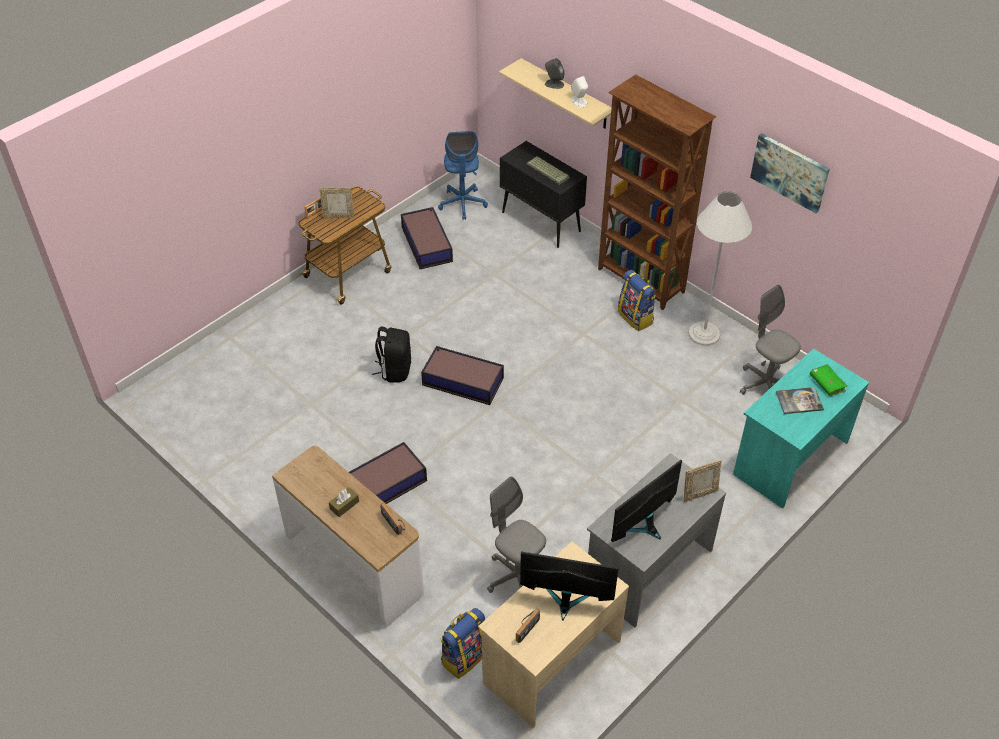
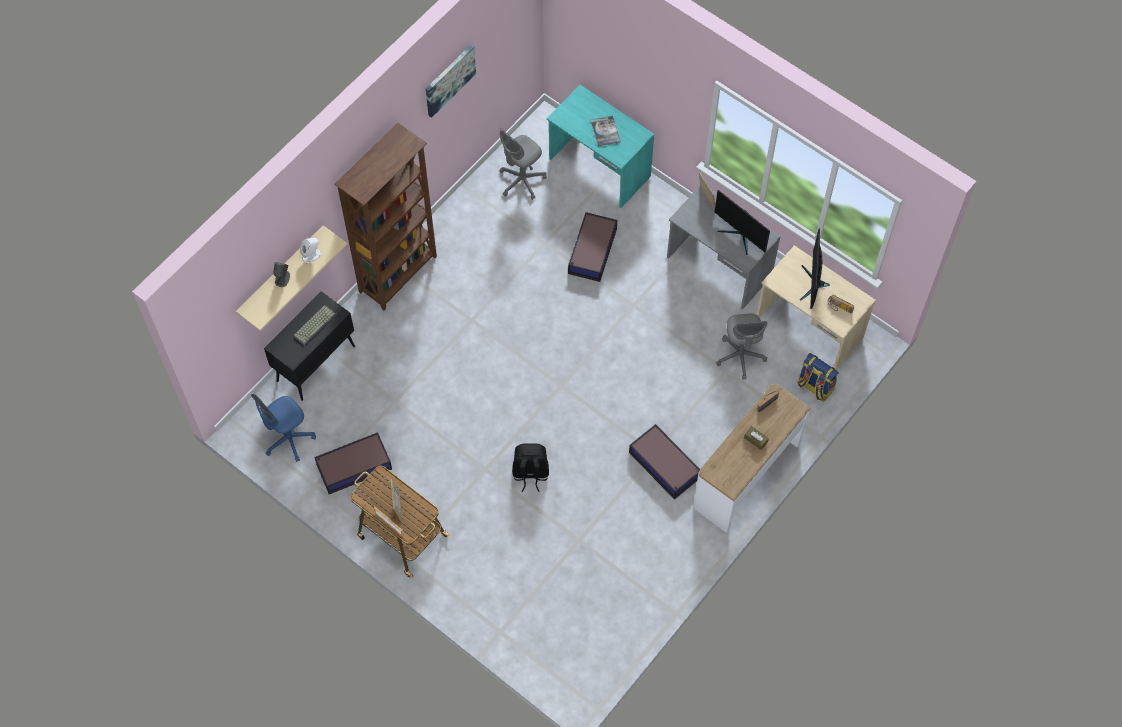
camera: 95 degrees left, 15 degrees up
(462, 204) = (289, 439): blue office chair -> blue office chair turned 150 degrees clockwise
(462, 381) = (539, 415): storage box -> storage box (592, 252)
(517, 577) = (740, 356): grey office chair -> grey office chair turned 45 degrees counterclockwise
(636, 317) = (447, 278): backpack -> none
(704, 334) = (465, 224): white floor lamp -> none
(827, 383) = (585, 112): green book -> none

